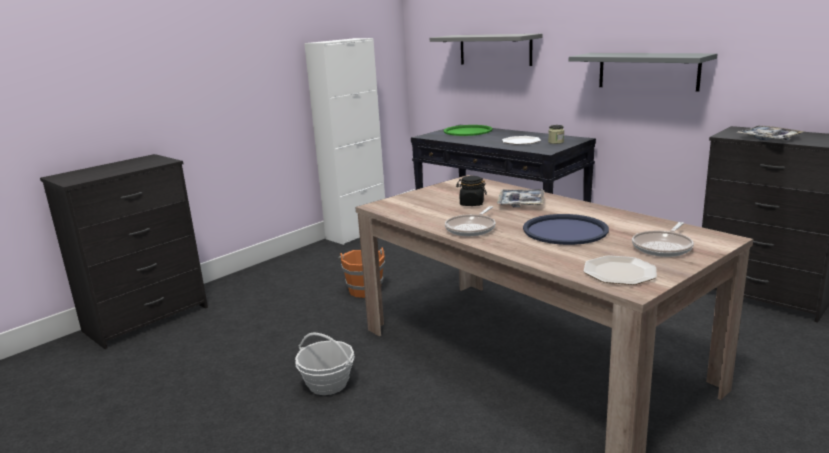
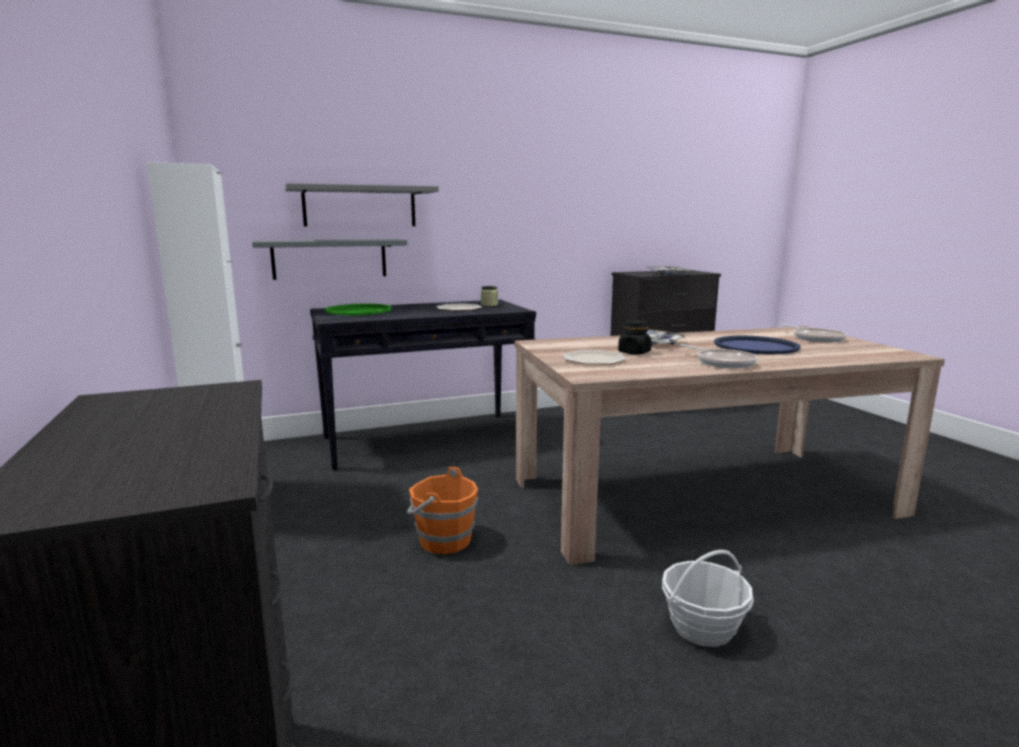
camera: 65 degrees left, 5 degrees down
(620, 272) = (871, 352): plate -> plate (593, 359)
(648, 71) = (542, 228): grey shelf -> grey shelf (329, 258)

